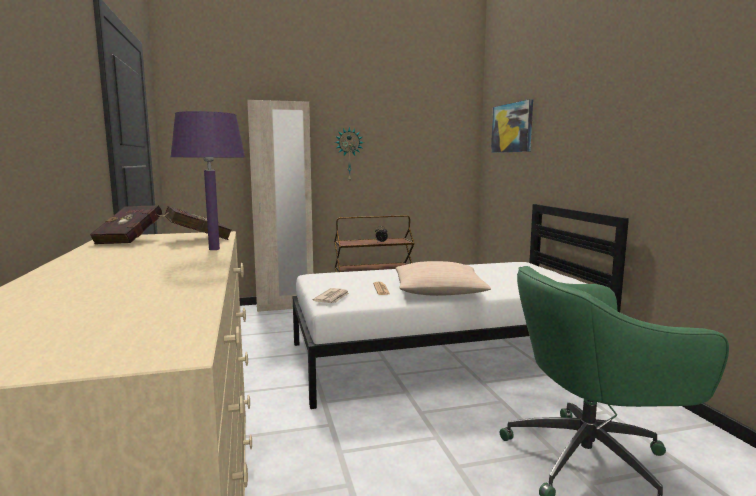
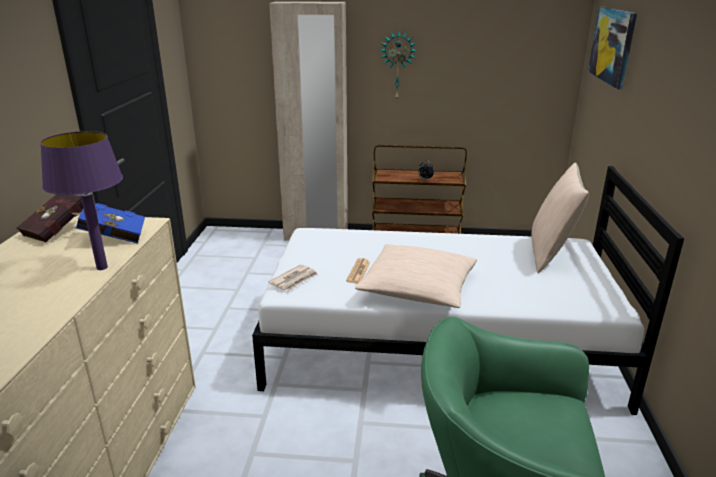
camera: 20 degrees right, 15 degrees up
(195, 239) = (112, 237): red book -> blue book
(512, 268) = (550, 254): none -> beige pillow

